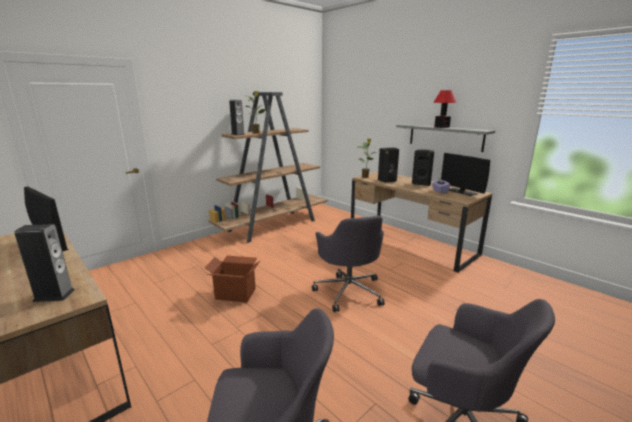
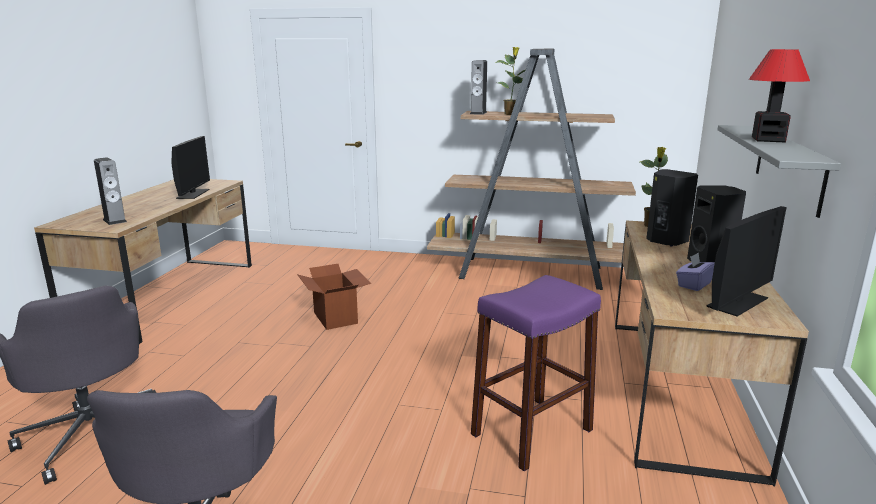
camera: 55 degrees right, 0 degrees up
(349, 291) = (426, 381): grey office chair -> none
(418, 282) = (532, 432): none -> purple stool
(462, 192) = (737, 302): monitor -> monitor turned 150 degrees counterclockwise

